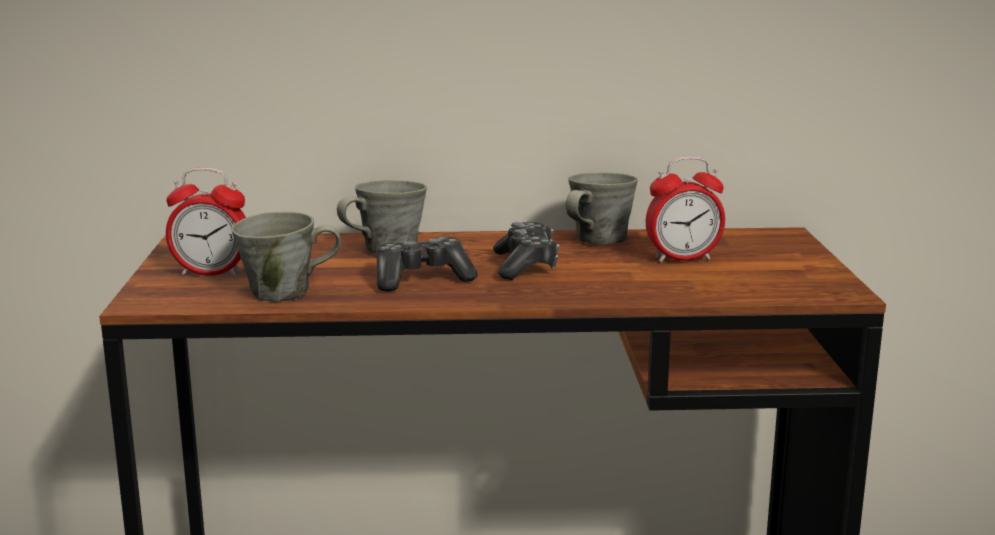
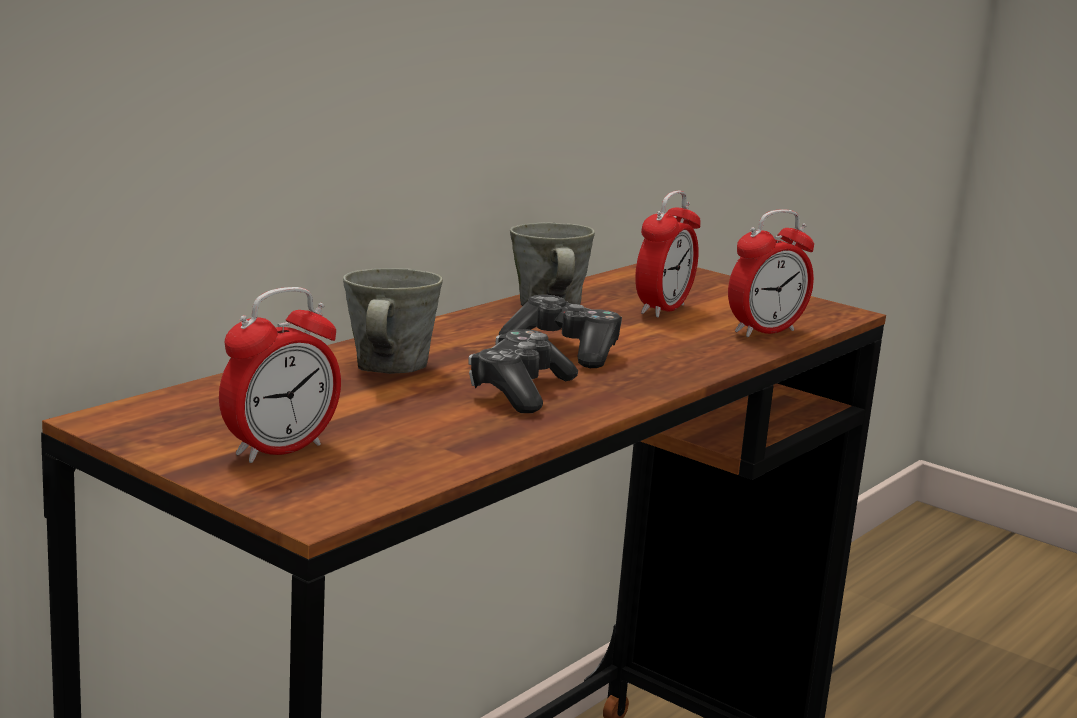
camera: 50 degrees left, 0 degrees up
(285, 293) = (436, 446): grey mug -> none
(720, 289) = (765, 331): none -> alarm clock

